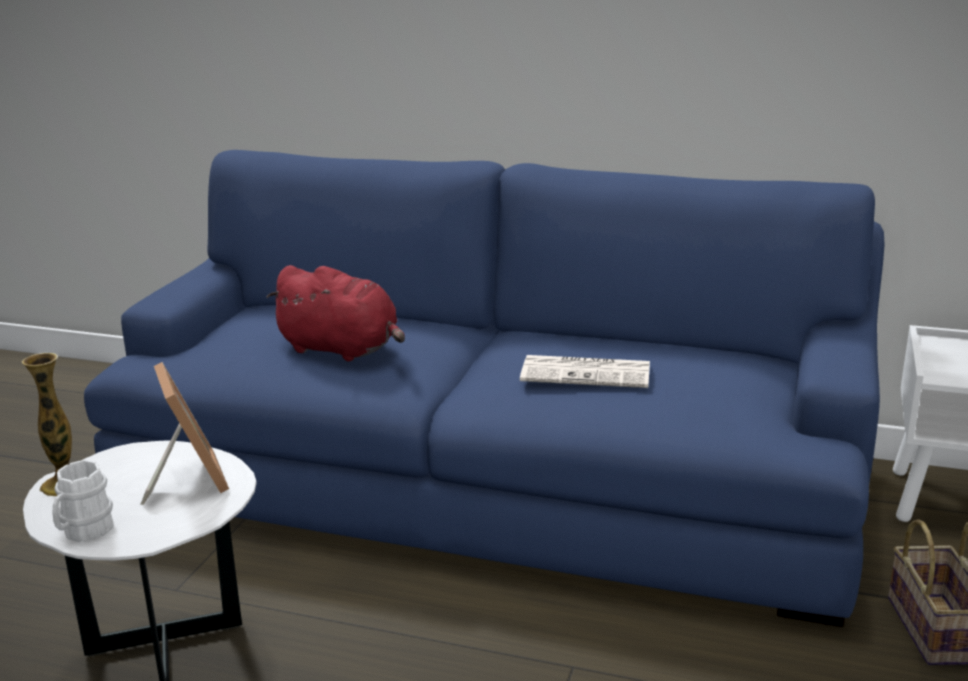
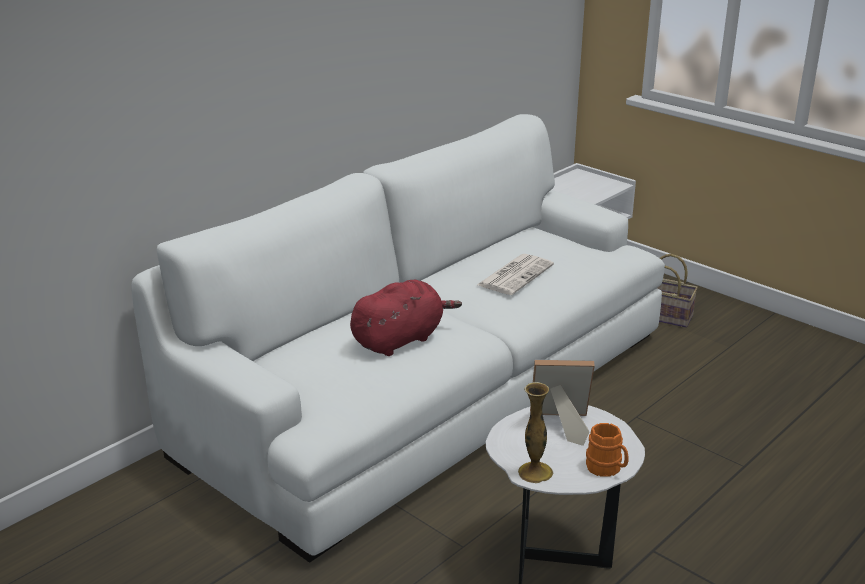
camera: 65 degrees left, 5 degrees up
(83, 532) = (607, 469): white mug -> orange mug
(488, 485) = (431, 392): blue sofa -> white sofa

